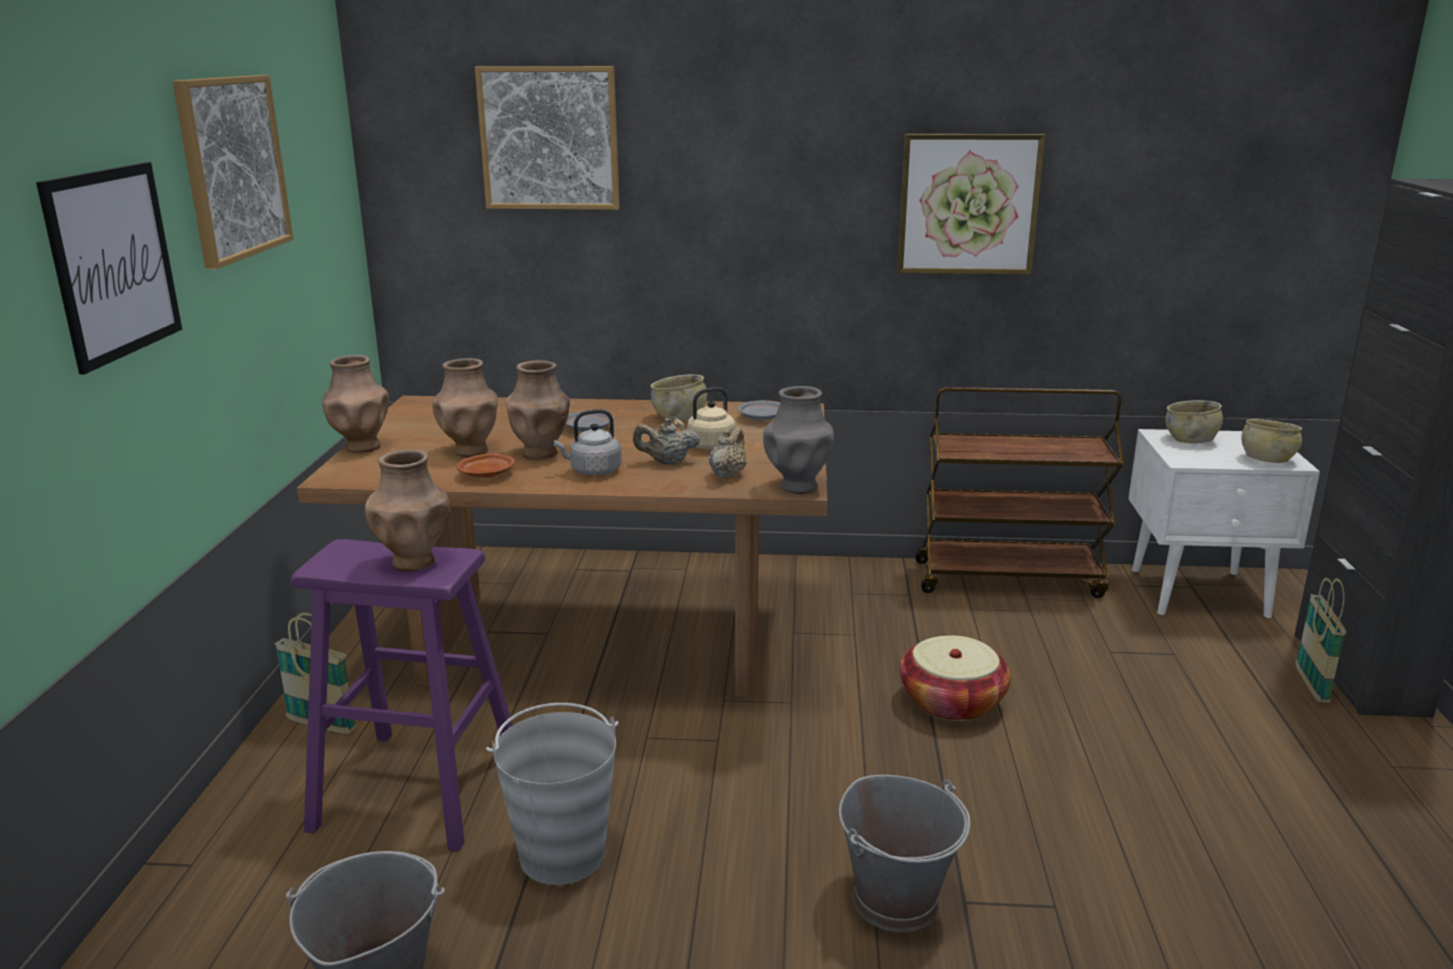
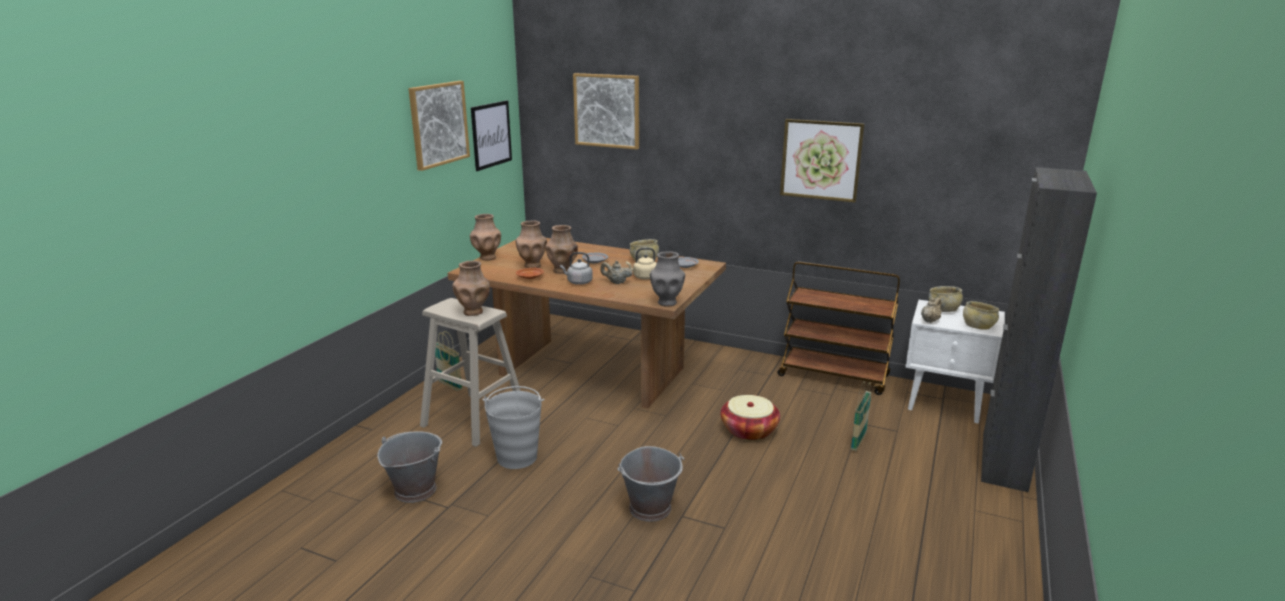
camera: 20 degrees right, 0 degrees up
(114, 263) = (368, 168): picture -> picture (491, 135)
(417, 788) = (473, 418): purple stool -> beige stool
(728, 474) = (639, 292): beige teapot -> beige teapot (930, 320)
(1311, 685) = (966, 462): basket -> basket (858, 442)

